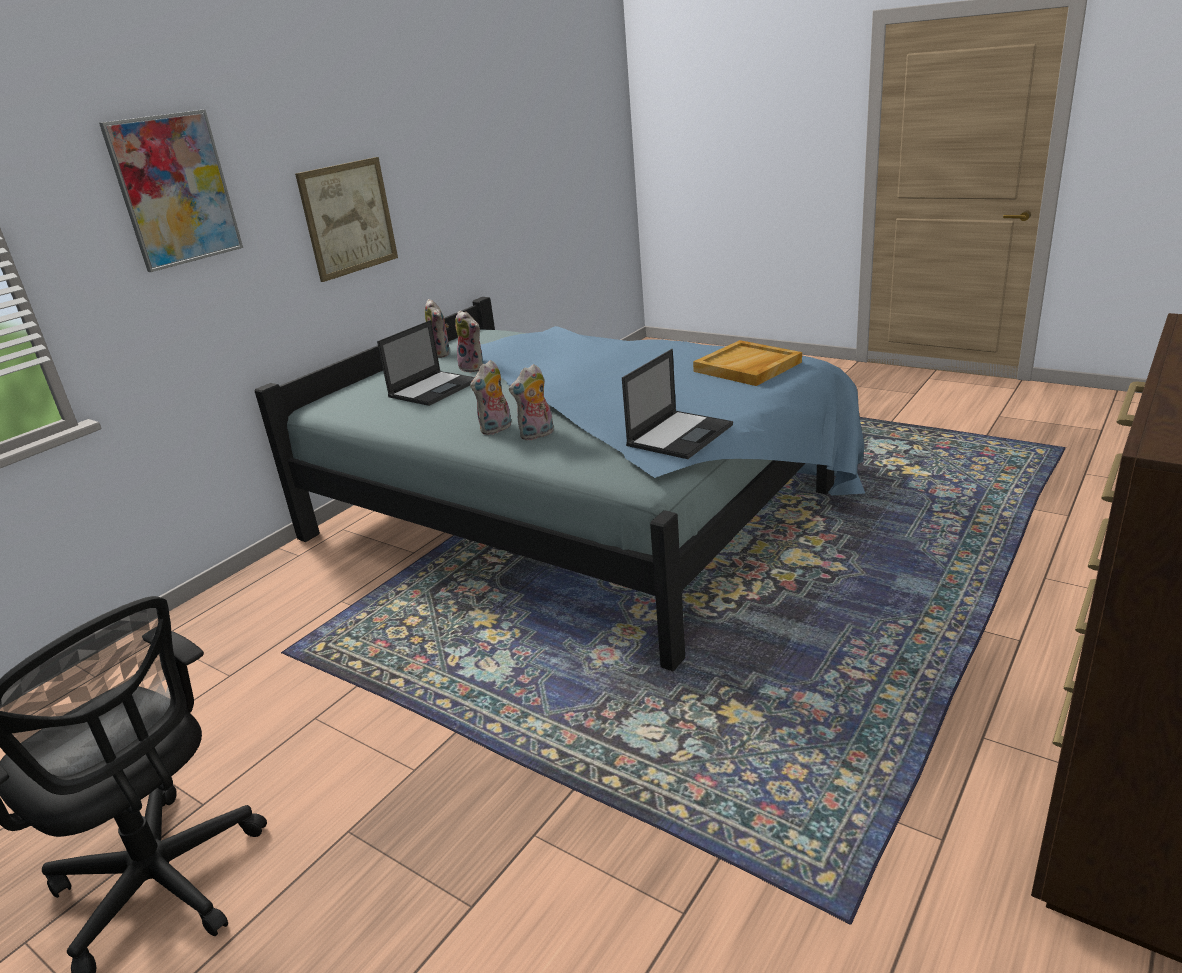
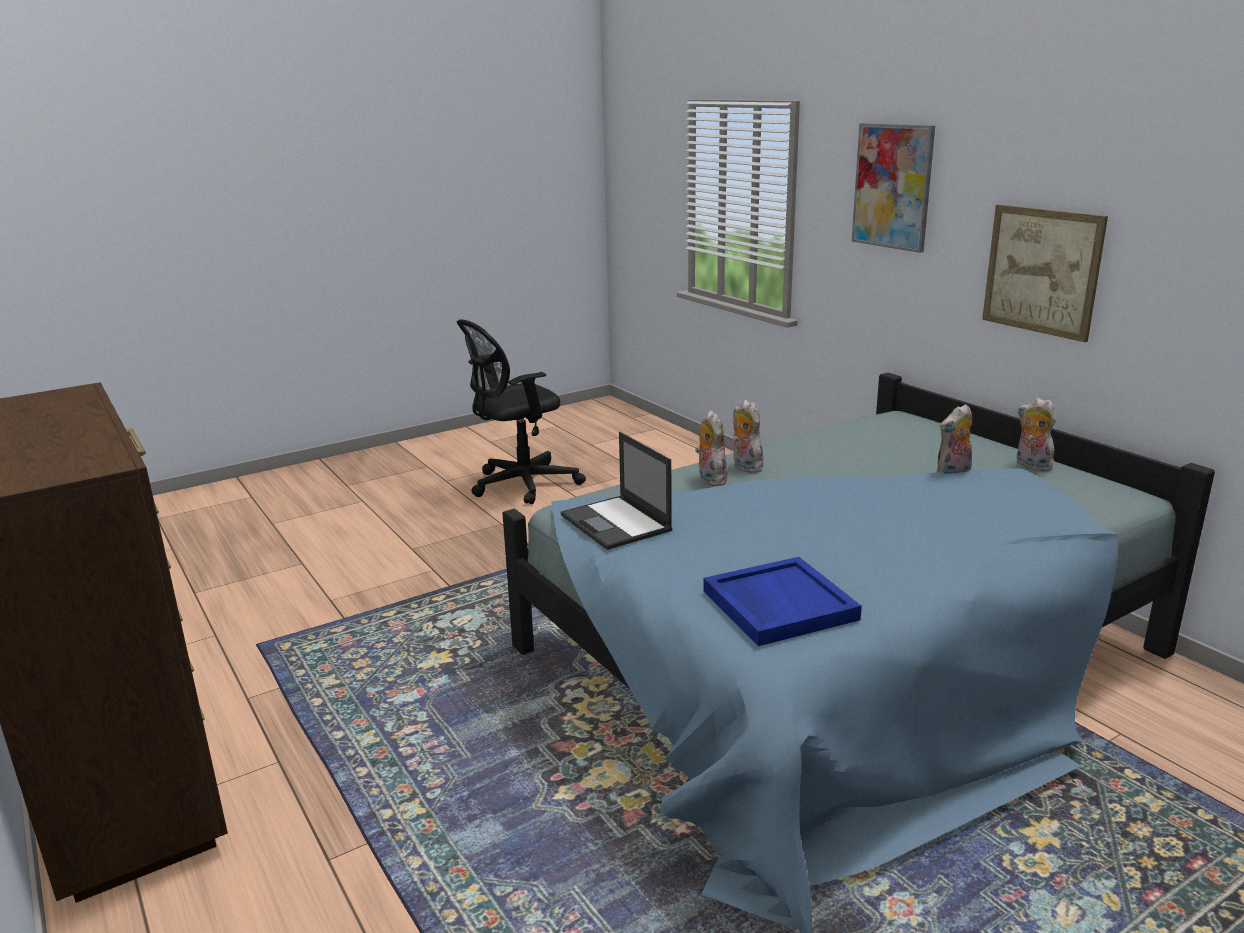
camera: 110 degrees right, 5 degrees down
(434, 388) = (894, 453): laptop -> none
(441, 353) = (1031, 466): plush toy -> plush toy turned 60 degrees clockwise
(747, 367) = (777, 605): beige tray -> blue tray

